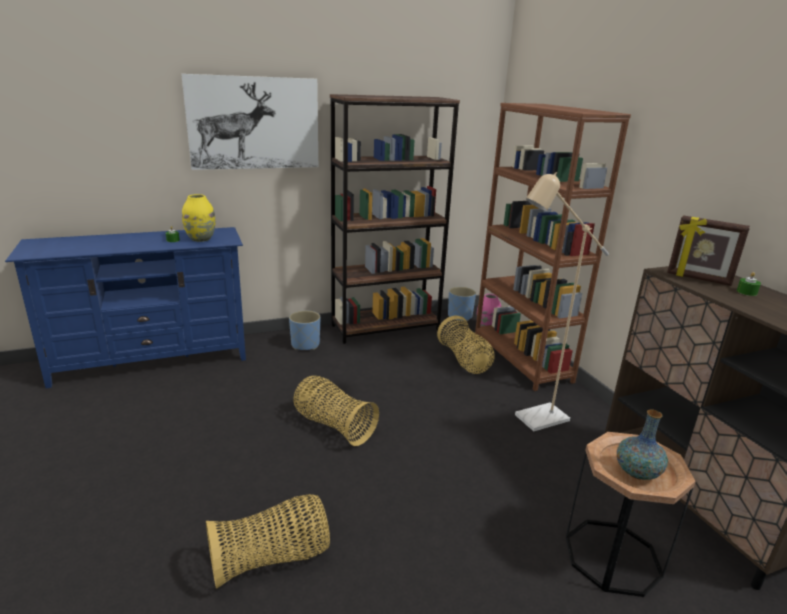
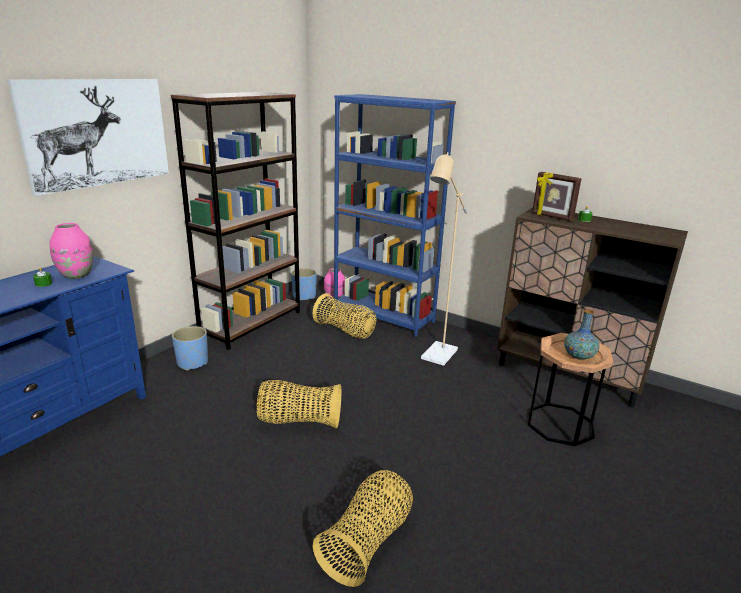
camera: 35 degrees left, 0 degrees up
(201, 239) = (76, 275): yellow vase -> pink vase
(521, 359) = (384, 316): brown bookcase -> blue bookcase
(698, 279) = (551, 217): picture frame -> picture frame turned 45 degrees clockwise

